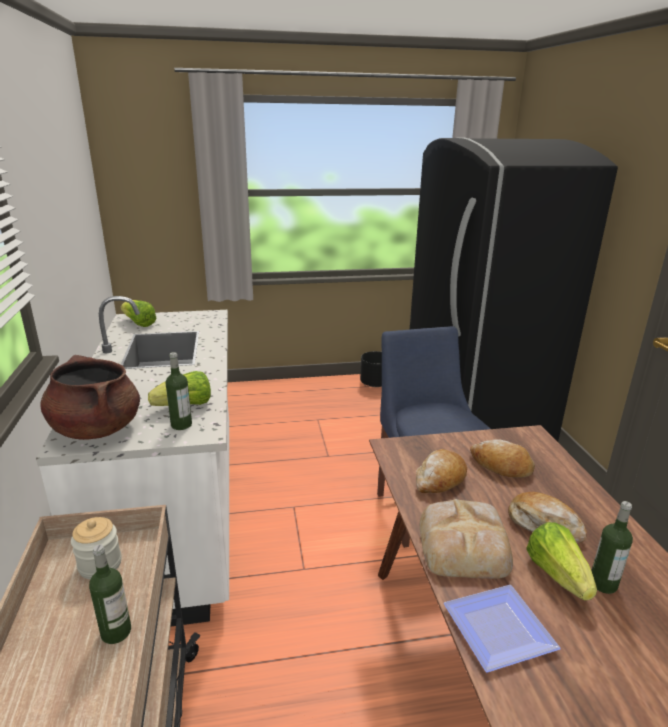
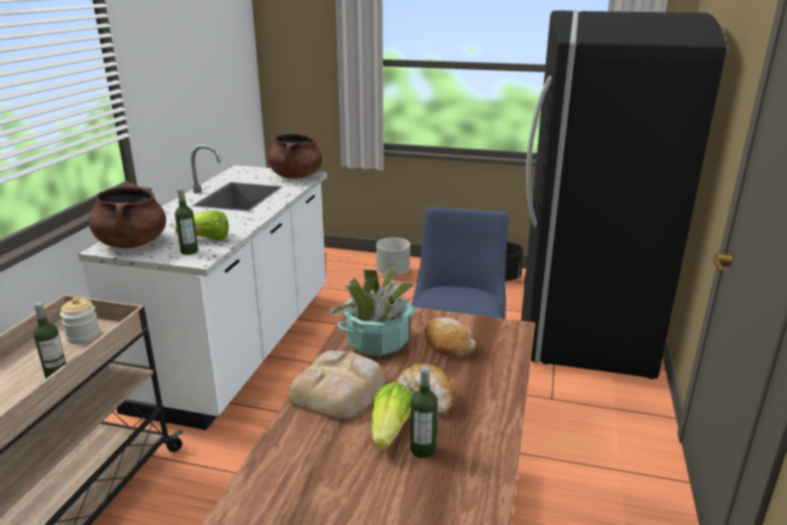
camera: 25 degrees right, 0 degrees up
(138, 323) = (243, 174): lettuce -> none
(200, 317) = (296, 176): none -> brown cooking pot
(276, 398) = (393, 273): none -> grey planter
(439, 479) = (377, 342): bread -> potted plant
(499, 626) = (298, 448): plate -> none

